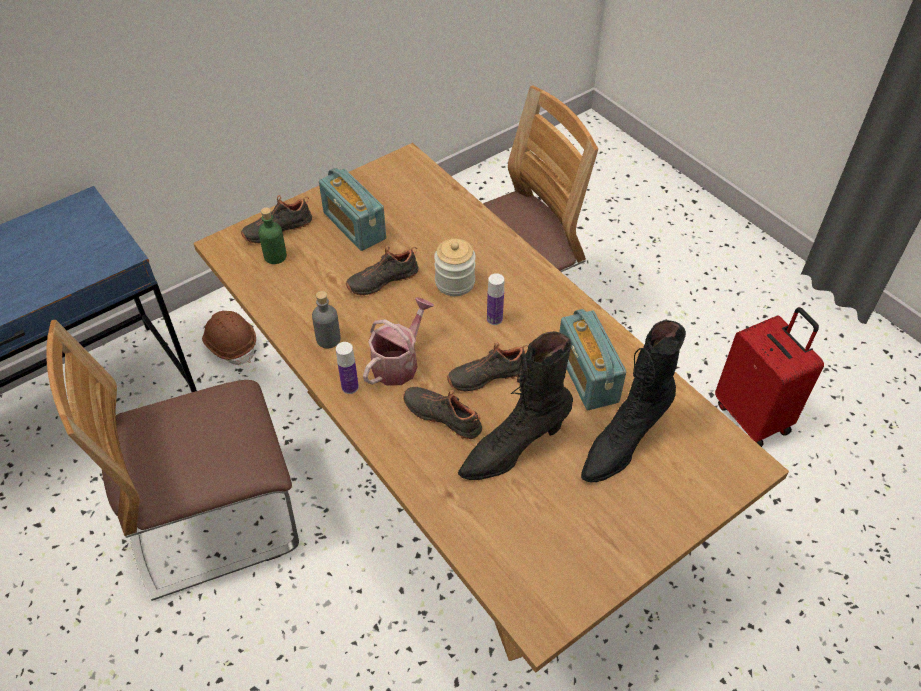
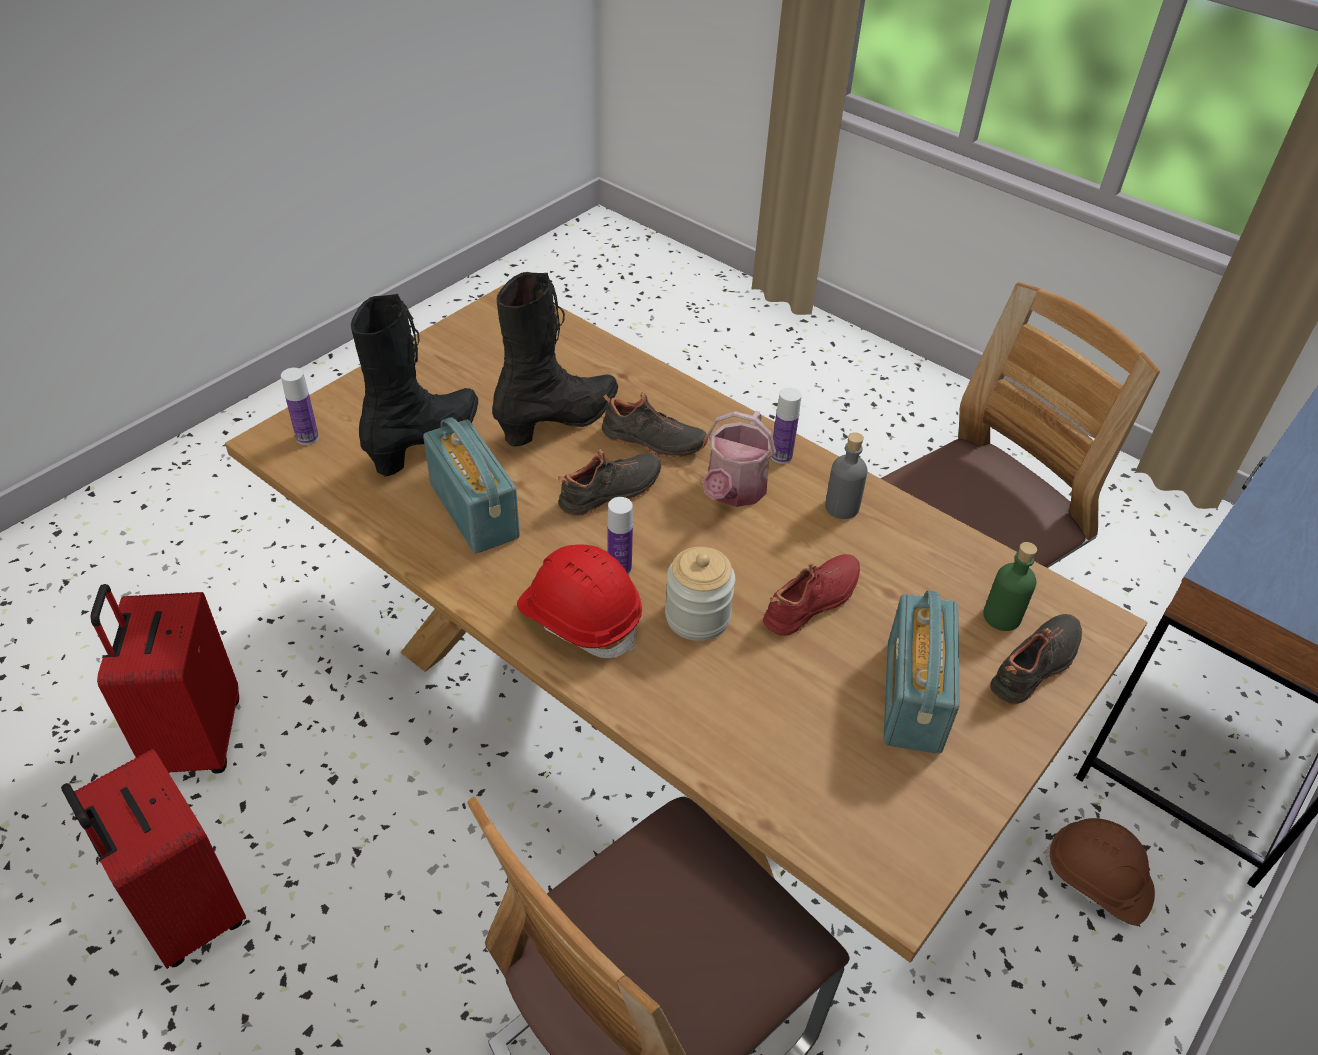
camera: 165 degrees right, 5 degrees down
(354, 226) = (912, 696): radio -> radio turned 120 degrees counterclockwise
(382, 279) = (813, 604): black shoe -> red shoe
(525, 292) = (580, 617): none -> red hard hat
(721, 464) = (307, 437): none -> bottle
(780, 526) = (195, 739): none -> red suitcase

